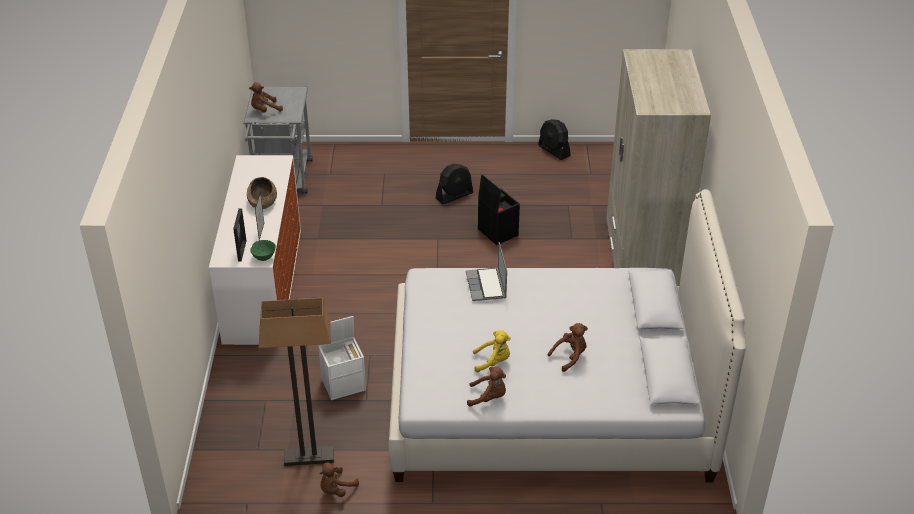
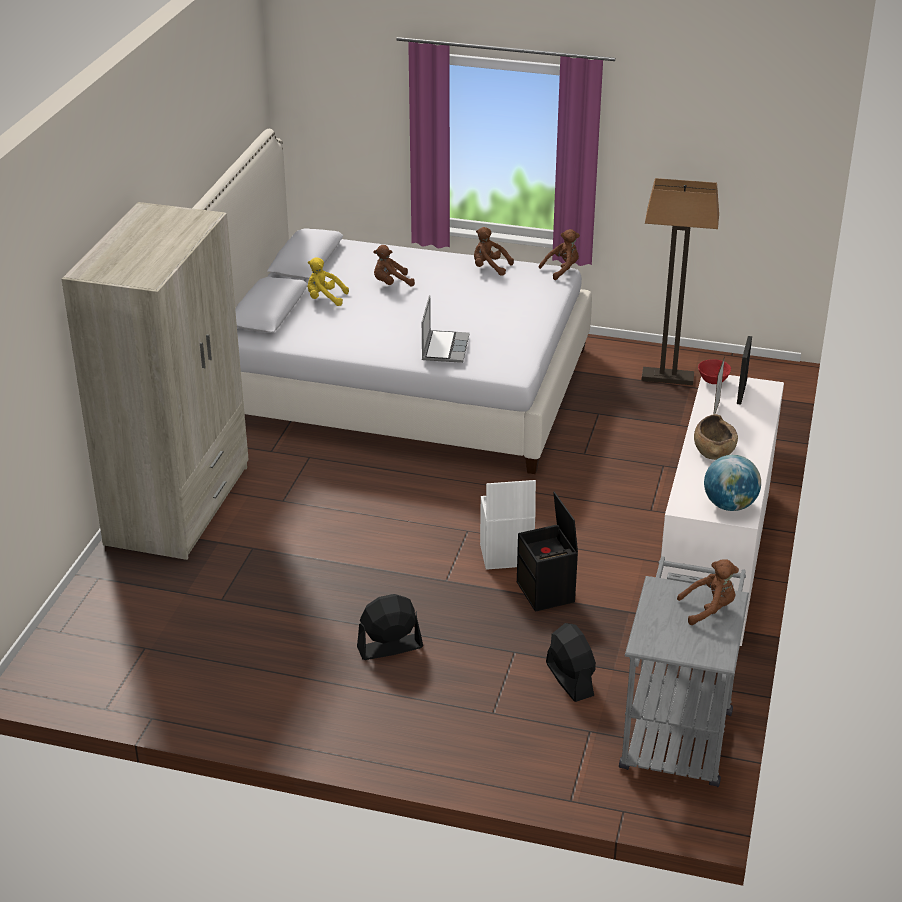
camera: 165 degrees left, 5 degrees down
(253, 165) = (730, 505): none -> globe
(263, 257) = (713, 382): green bowl -> red bowl
(336, 489) = (643, 352): brown plush toy -> brown plush toy (562, 270)
(344, 384) = (620, 431): white storage box -> white storage box (505, 555)
(493, 362) = (471, 290): yellow plush toy -> yellow plush toy (324, 298)
(497, 232) = (354, 575): black storage box -> black storage box (546, 592)
(554, 151) = (172, 705): black fan -> black fan (569, 679)

